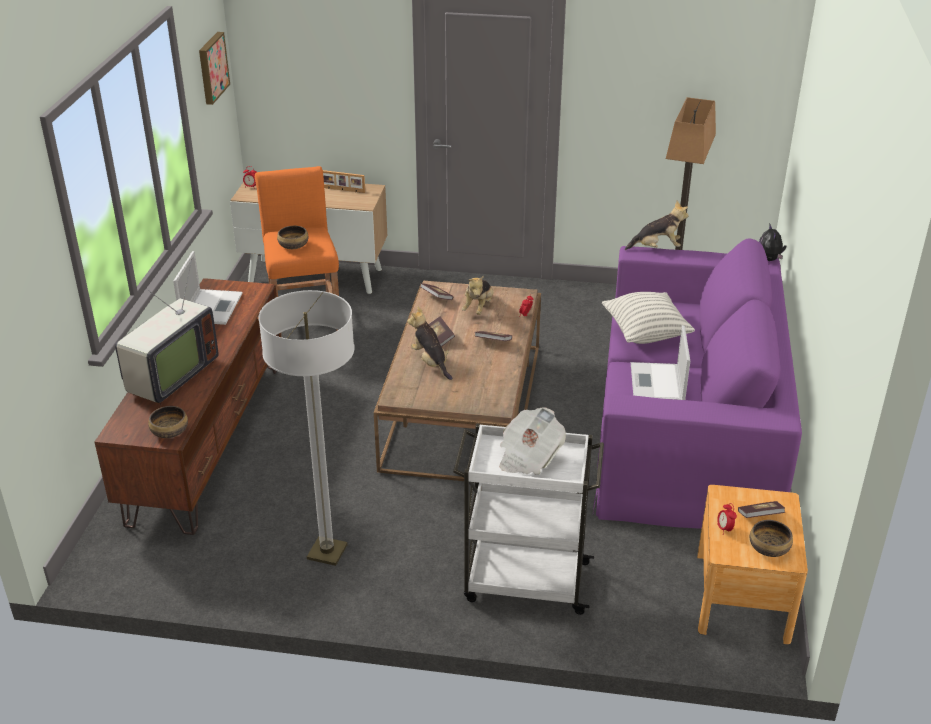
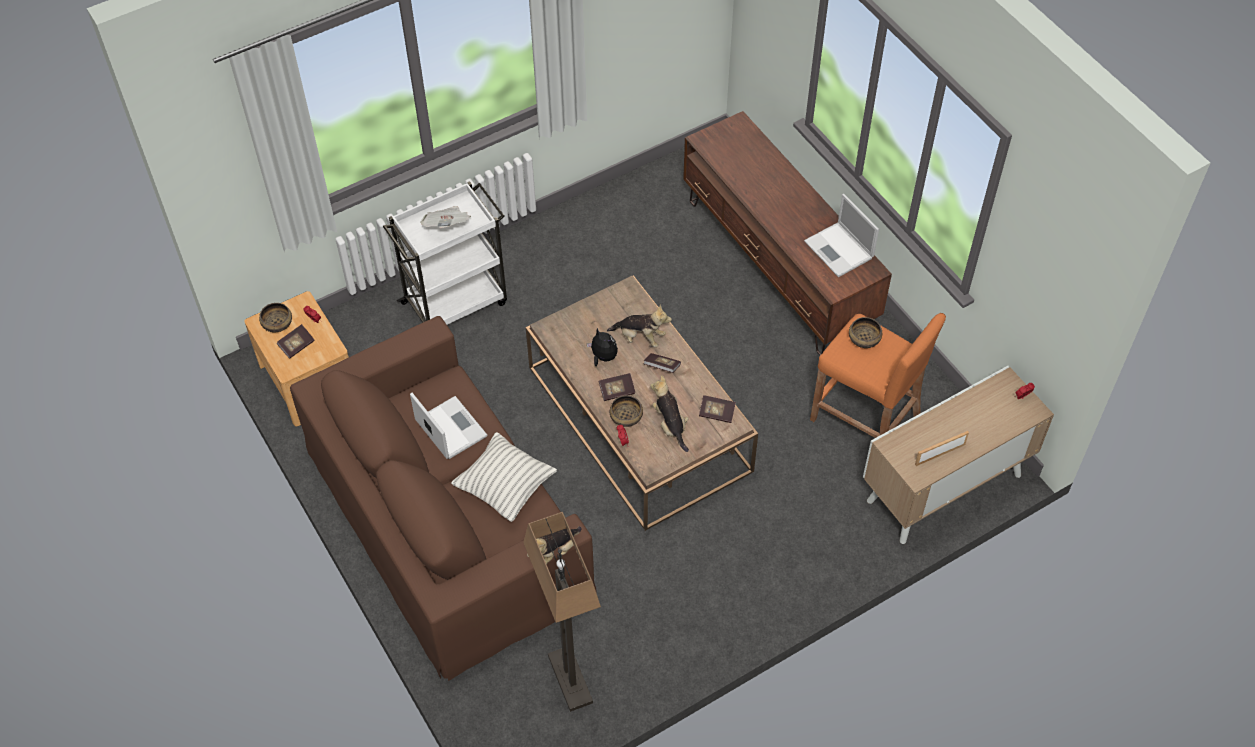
camera: 140 degrees right, 20 degrees up
(169, 377) = (771, 176): television -> none
(170, 431) = (709, 143): bowl -> bowl (626, 417)
(211, 67) = (1050, 269): picture -> none
(327, 552) = (596, 242): floor lamp -> none
(687, 426) = (446, 521): purple sofa -> brown sofa
(770, 259) = (436, 609): plush toy -> plush toy (603, 357)

